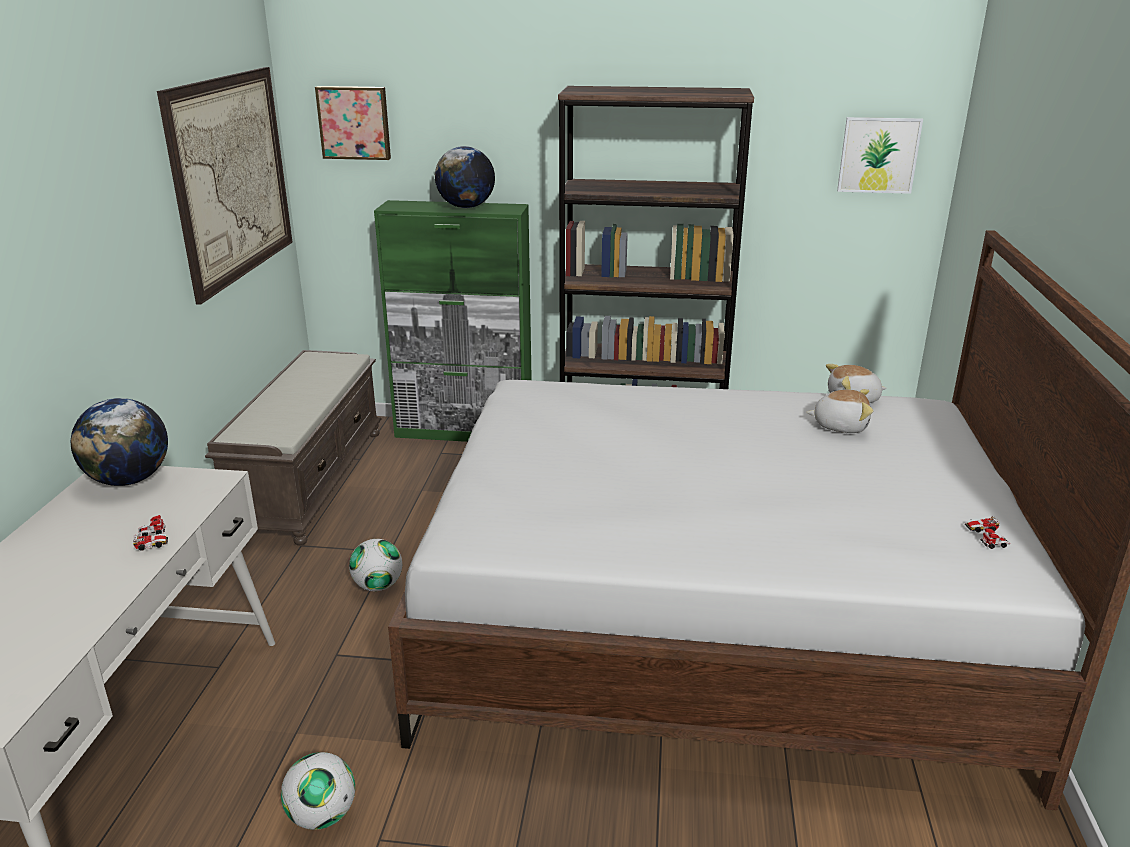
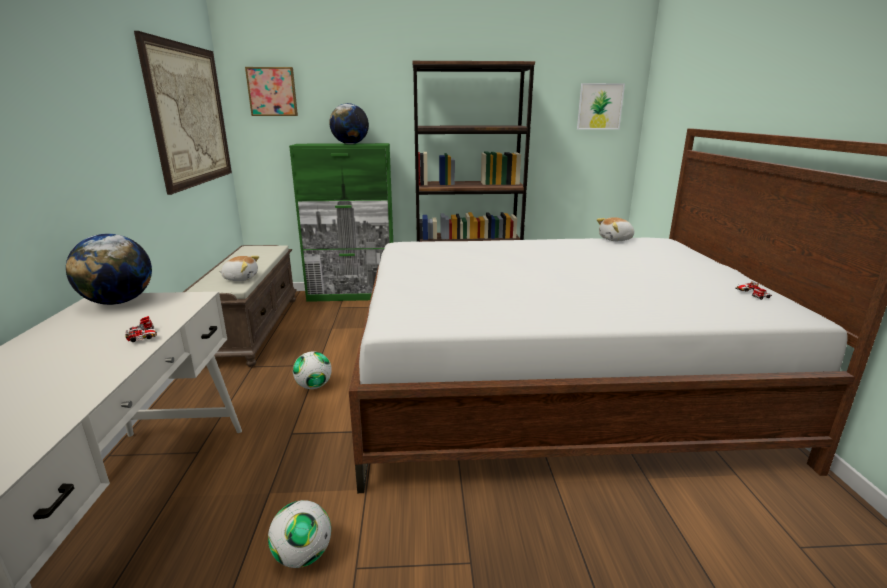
camera: 10 degrees left, 5 degrees down
(840, 425) = (617, 250): plush toy -> plush toy (241, 278)

